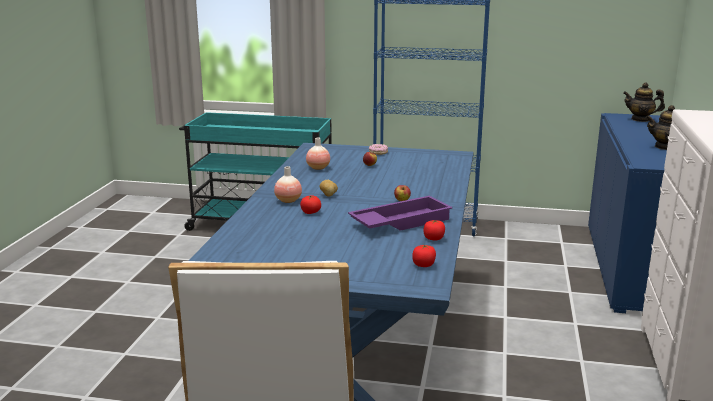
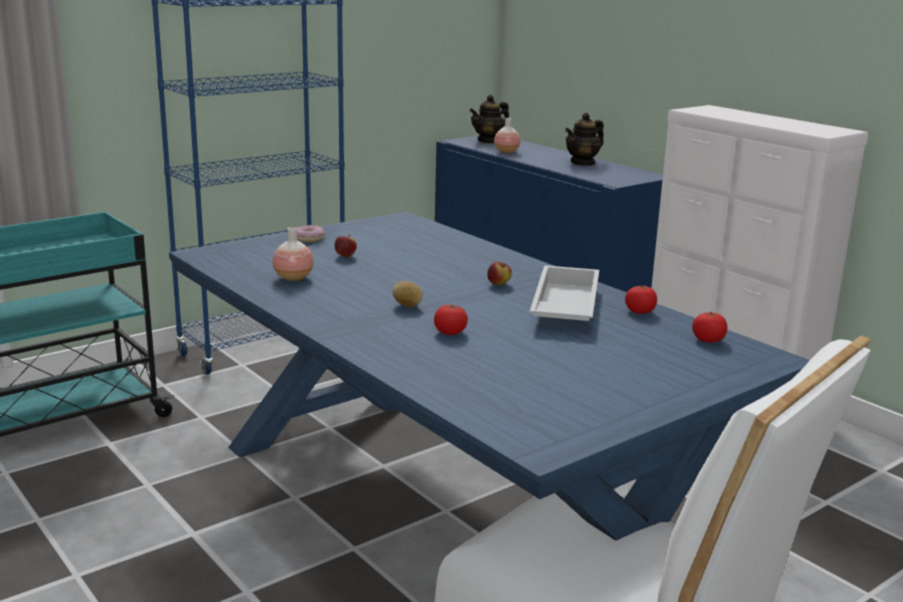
camera: 50 degrees left, 0 degrees up
(288, 201) = (382, 329): vase -> vase (506, 152)
(400, 221) = (563, 306): purple tray -> white tray

